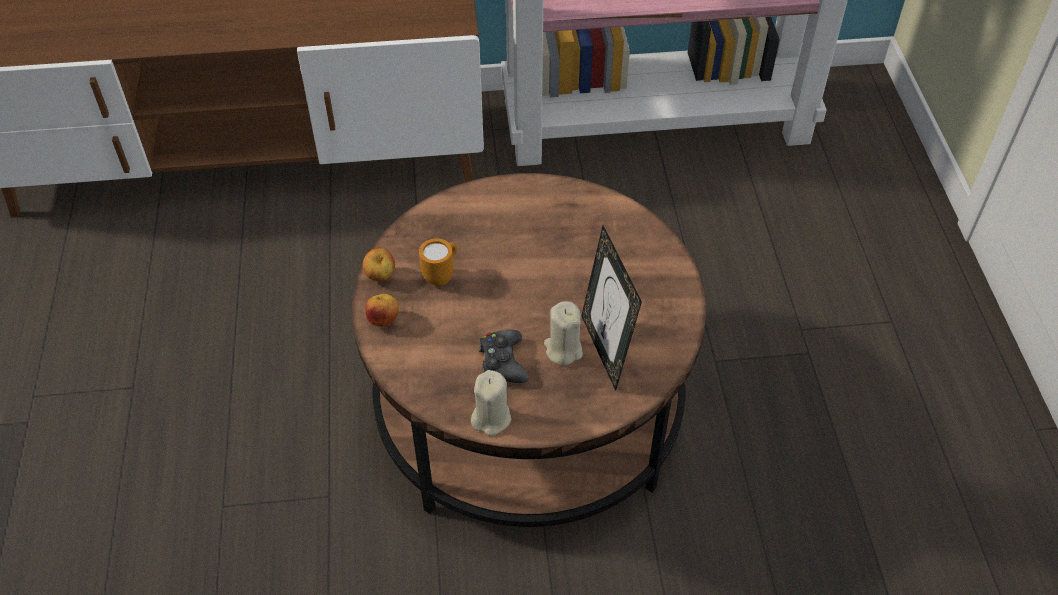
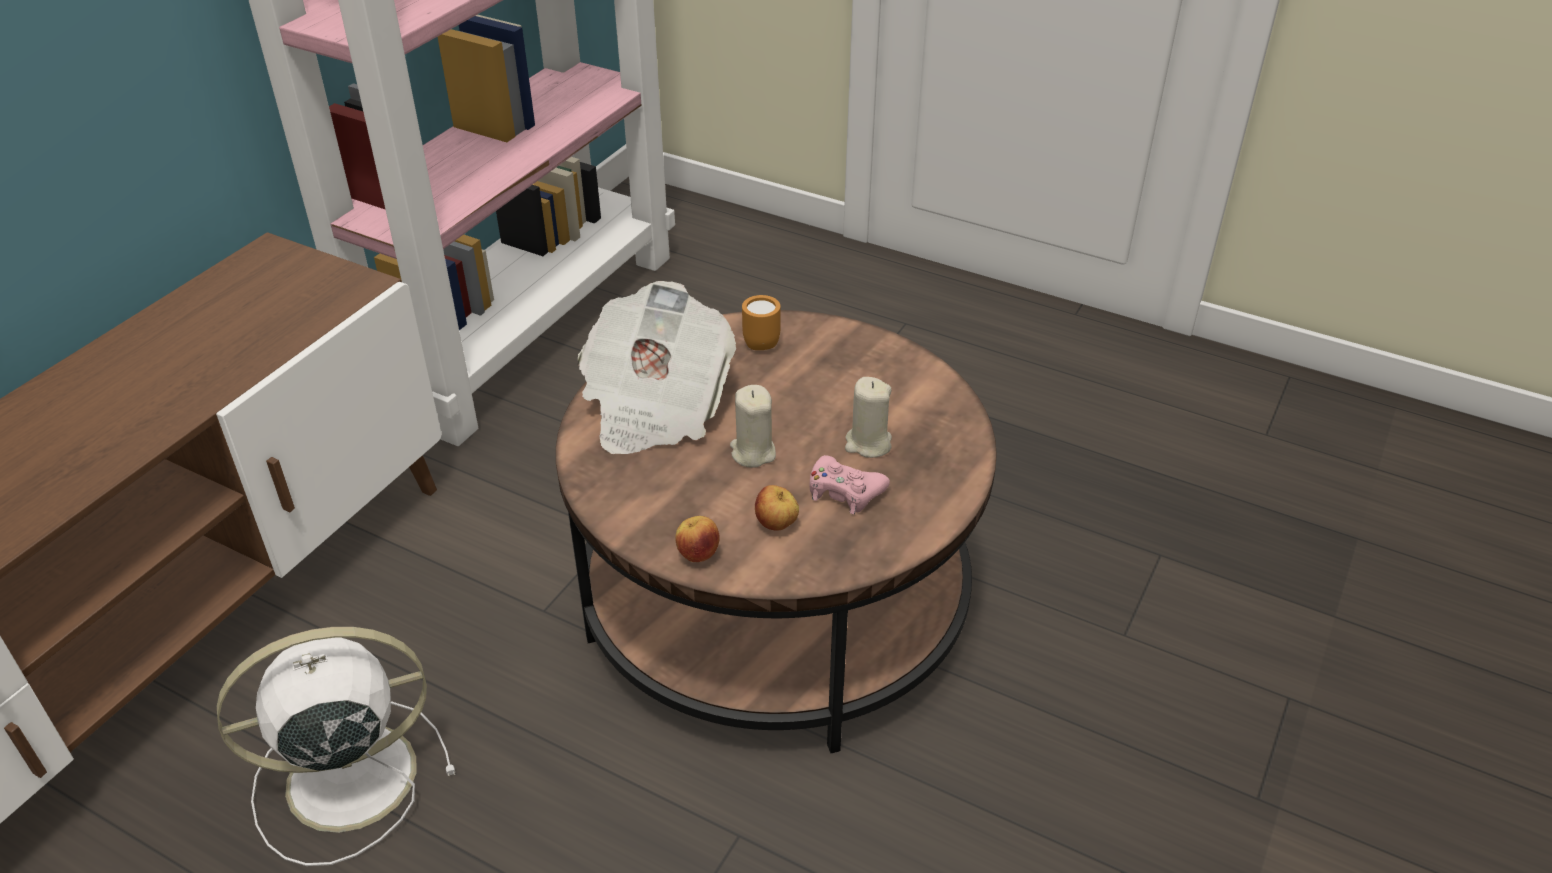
camera: 55 degrees left, 10 degrees down
(242, 290) = (345, 779): none -> white fan
(380, 276) = (631, 529): apple -> apple (776, 525)
(442, 275) = (681, 482): orange mug -> orange mug (760, 342)
(491, 418) = (909, 532): beige candle -> beige candle (752, 452)
(502, 362) = (844, 492): black game controller -> pink game controller
(504, 220) = (655, 405): none -> newspaper
(605, 350) = (895, 417): picture frame -> none

